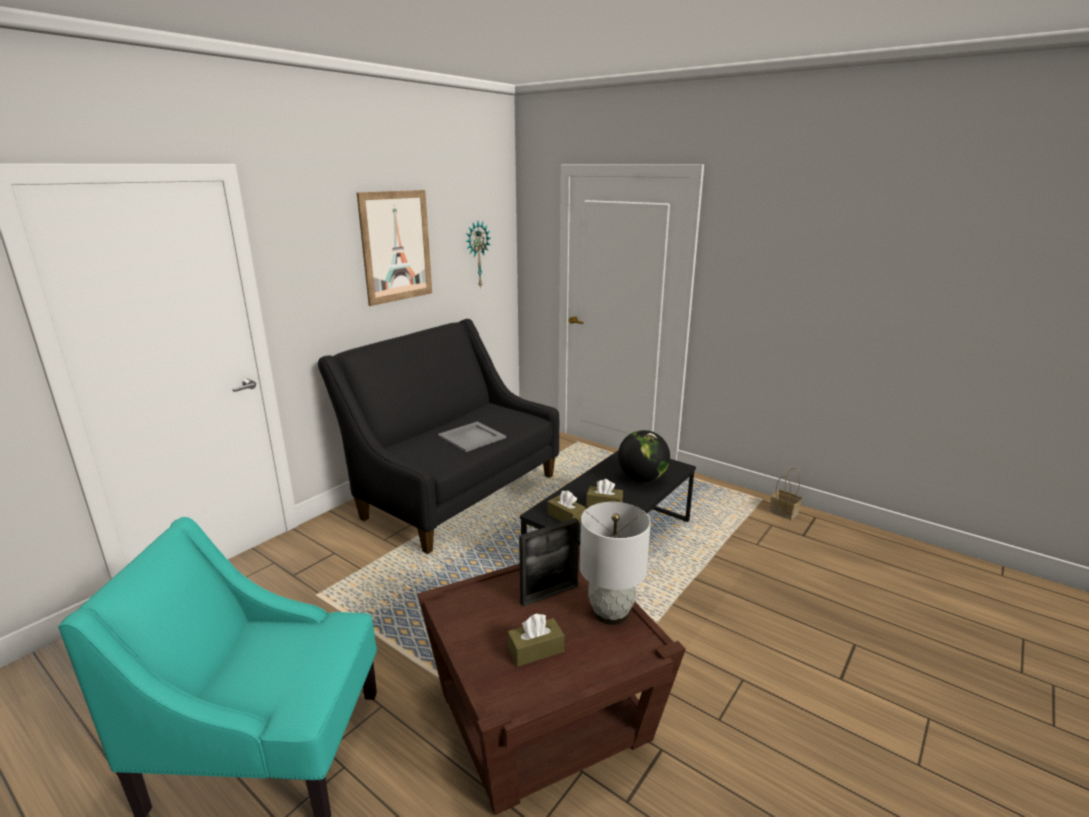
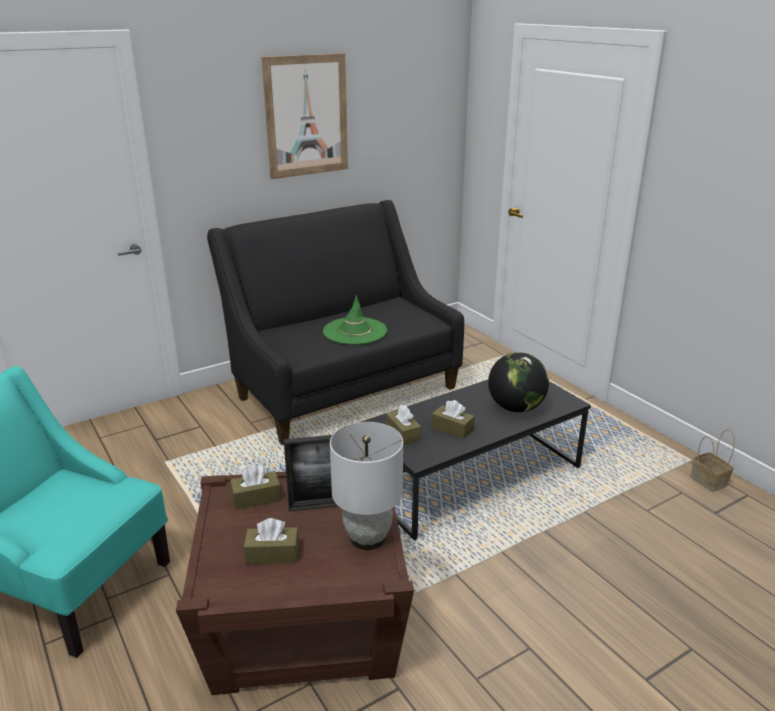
camera: 20 degrees right, 5 degrees up
(472, 436) = (354, 331): grey tray -> green hat
(477, 254) = (410, 127): wall clock -> none
(483, 601) = (256, 498): none -> brown tissue box

